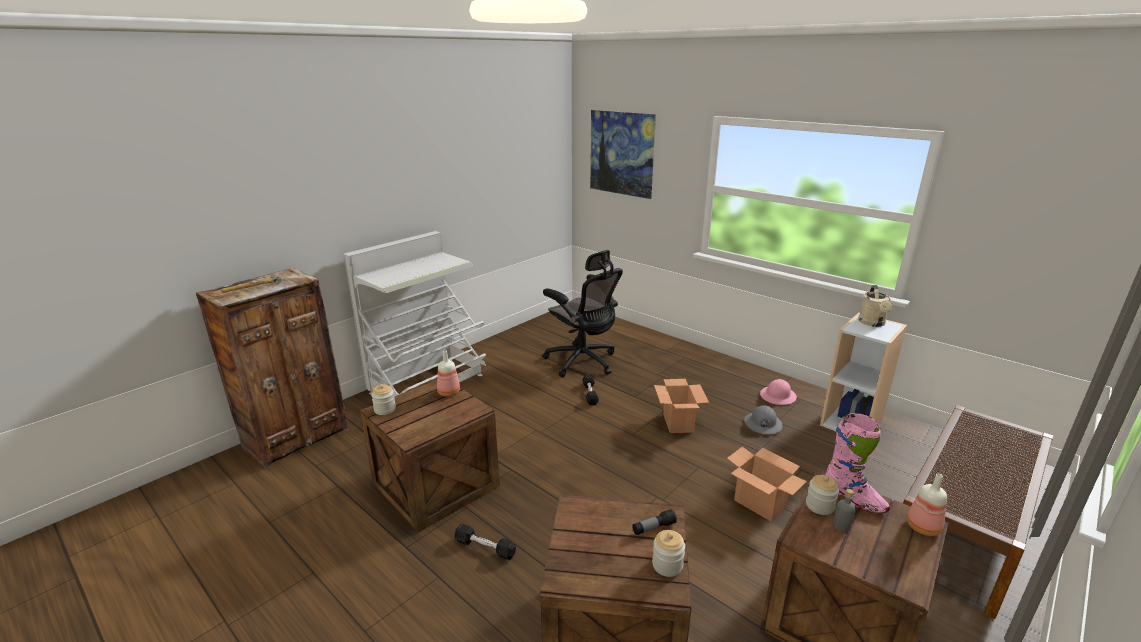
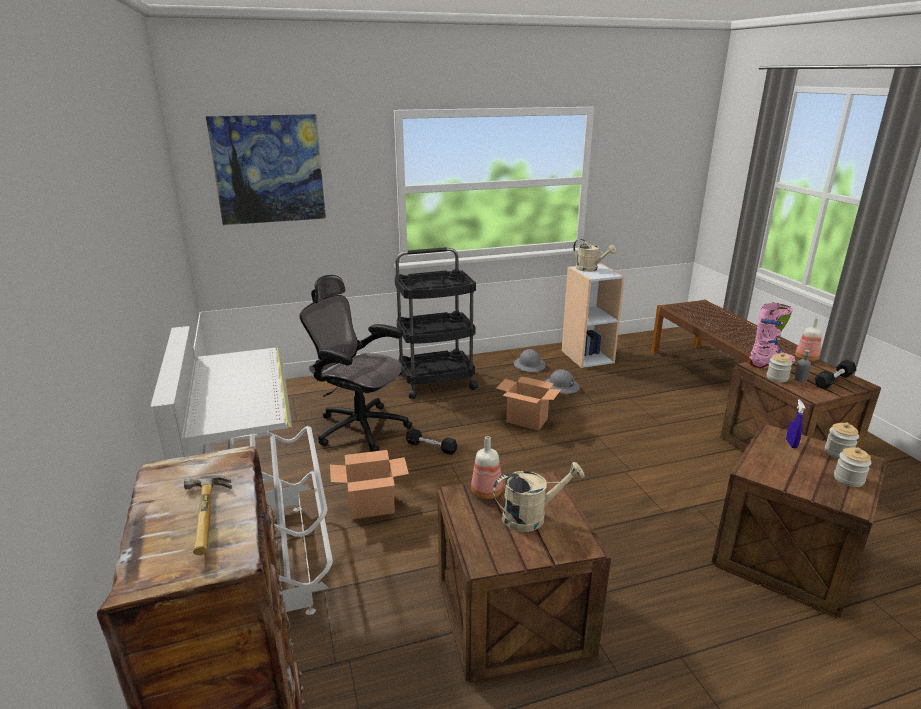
camera: 60 degrees left, 0 degrees up
(385, 409) = (488, 554): jar -> jar (848, 479)
(432, 414) = (531, 516): none -> beige watering can
(485, 548) = (648, 604): black dumbbell -> black dumbbell (833, 381)
(582, 361) = (360, 429): office chair -> office chair turned 135 degrees counterclockwise
(653, 528) = (791, 444): flashlight -> blue spray bottle
(683, 365) = (436, 382): none -> black cart
(760, 503) = (659, 429): cardboard box -> cardboard box (372, 506)
(778, 396) = (529, 365): pink hard hat -> grey hard hat

